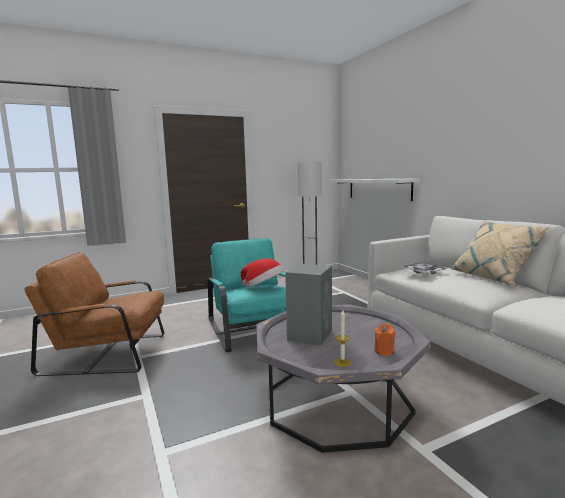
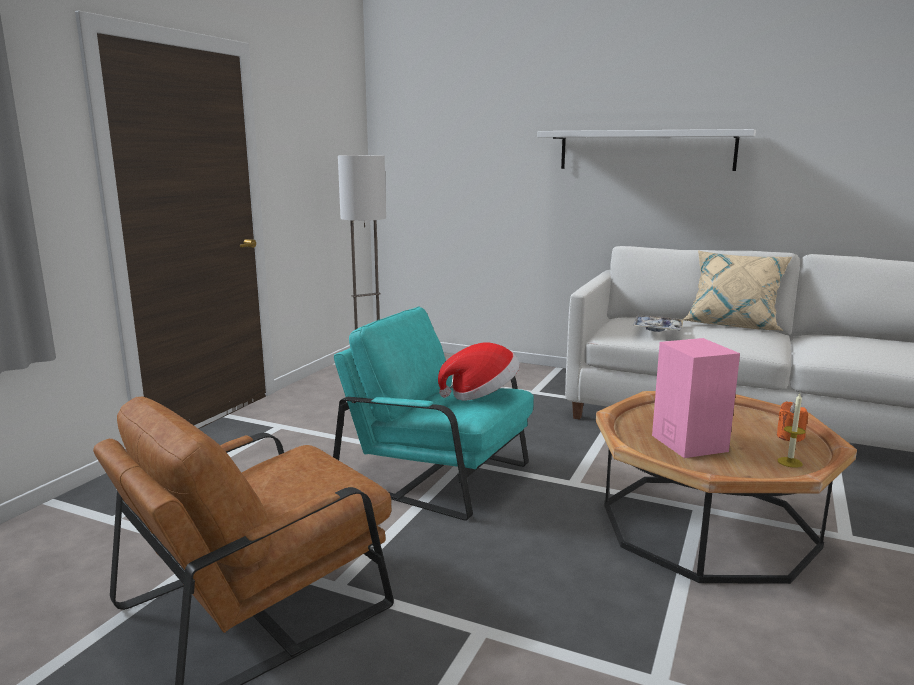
camera: 40 degrees left, 5 degrees up
(310, 334) = (688, 442): grey speaker -> pink speaker
(337, 402) = (707, 525): grey coffee table -> brown coffee table
(378, 189) = (471, 203): white shelf -> white shelf (645, 150)

